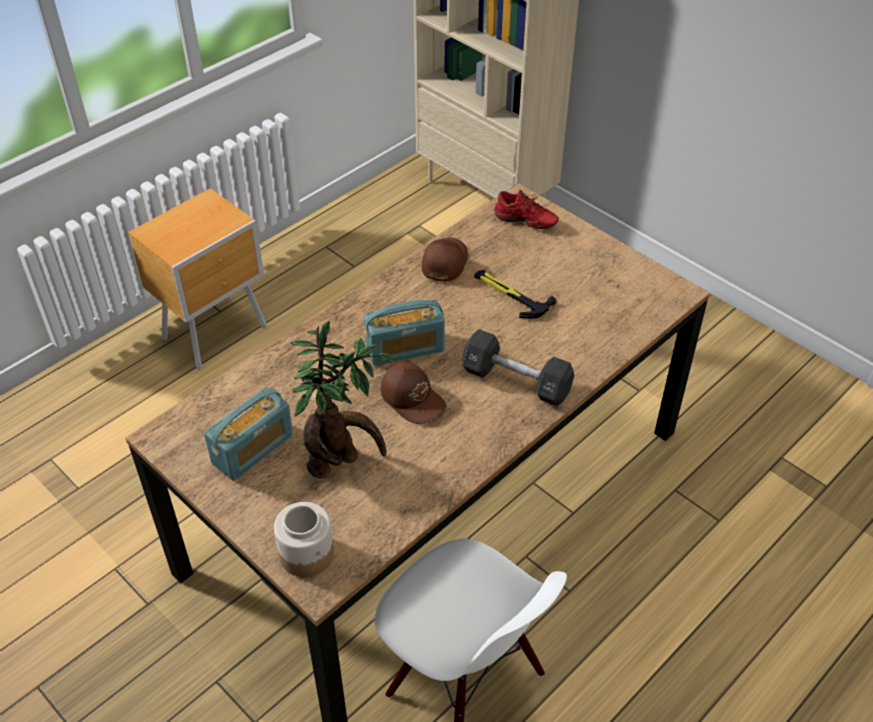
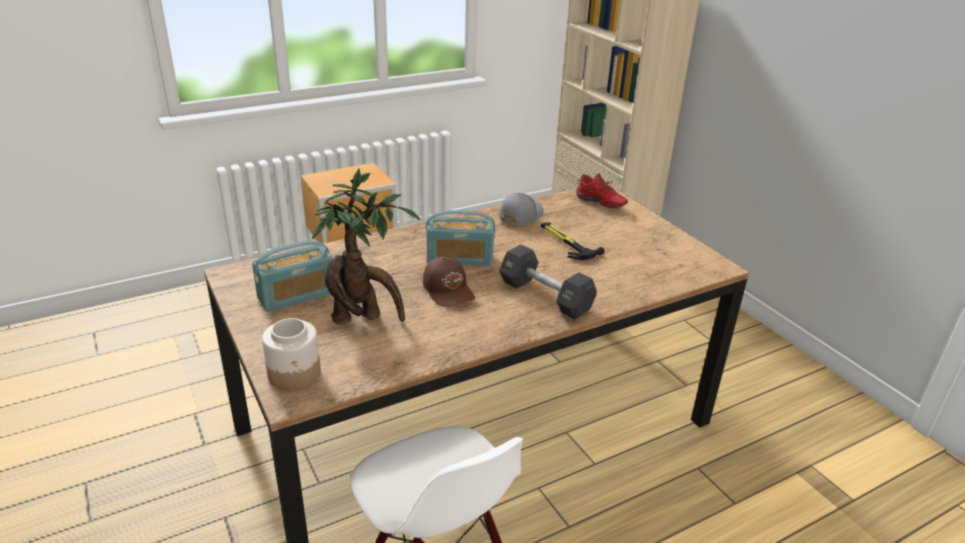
camera: 15 degrees right, 15 degrees down
(443, 263) = (520, 215): brown cap -> grey cap

